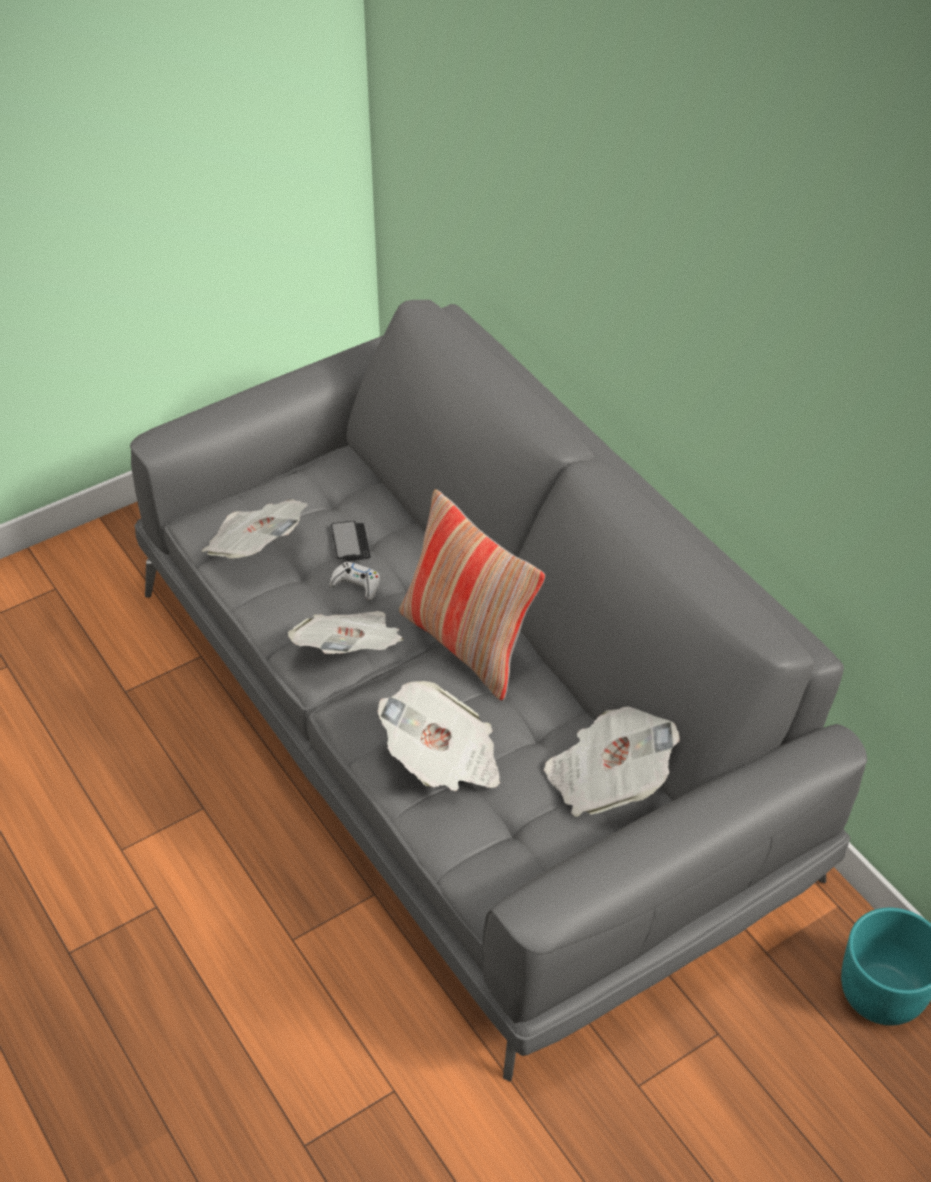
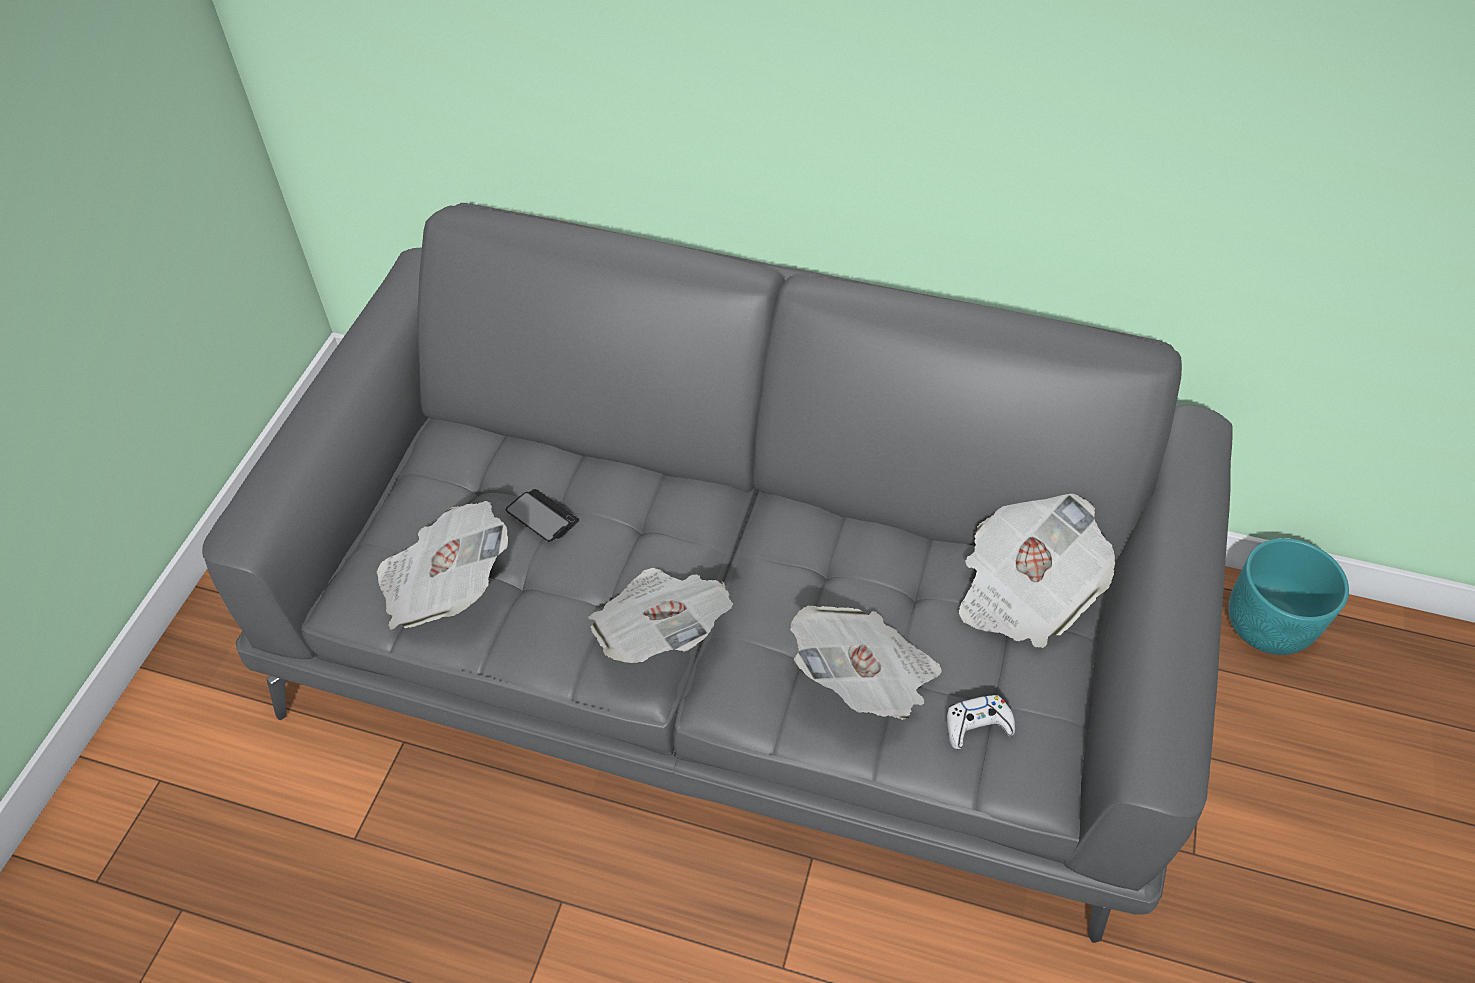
camera: 40 degrees left, 5 degrees up
(356, 585) = (594, 557): white game controller -> white game controller (977, 725)
(467, 644) = (761, 546): pillow -> none

